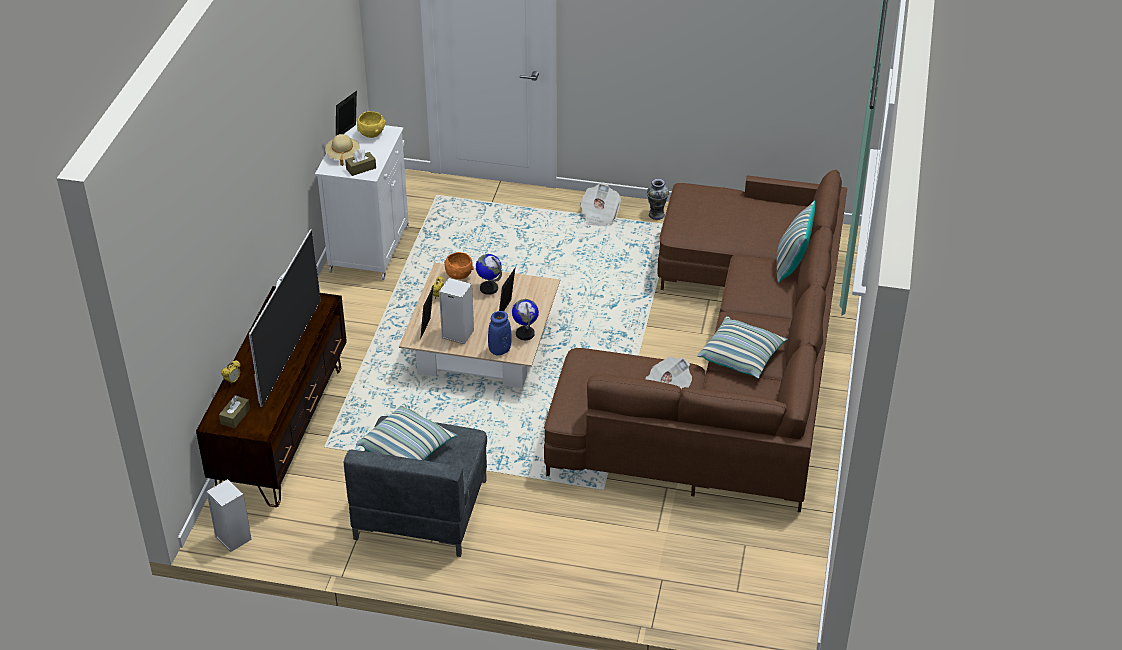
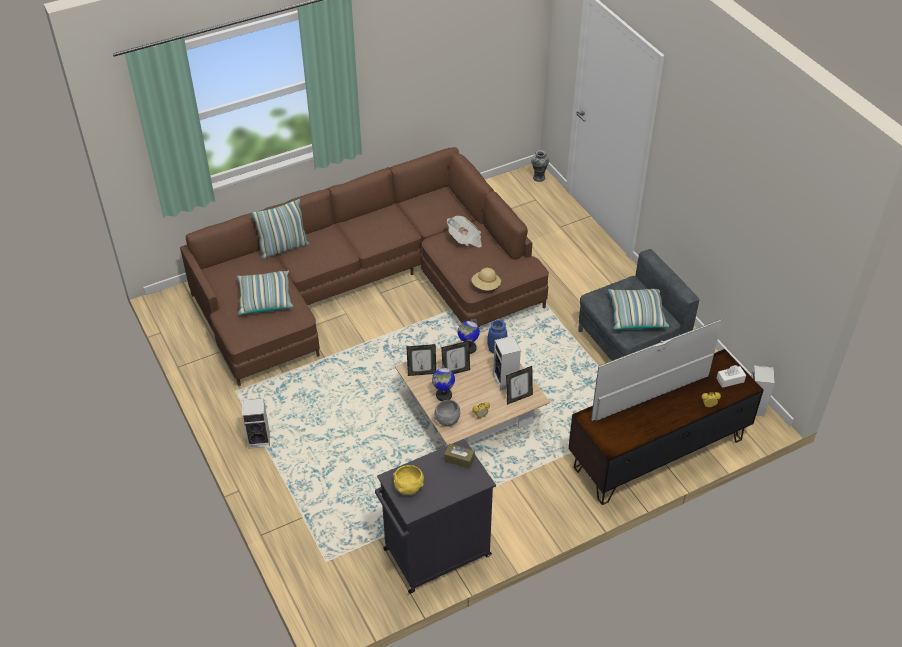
camera: 130 degrees left, 5 degrees up
(235, 416) = (730, 380): brown tissue box -> white tissue box
(343, 155) = (455, 484): beige hat -> beige hat (486, 286)
(347, 133) = (422, 506): picture frame -> picture frame (421, 373)
(370, 247) = (435, 554): white cabinet -> black cabinet
(459, 276) = (447, 420): orange bowl -> grey bowl
(599, 216) = (260, 439): newspaper -> speaker
(656, 214) = (229, 408): vase -> vase (539, 177)
(741, 357) = (398, 226): pillow -> pillow (265, 299)

